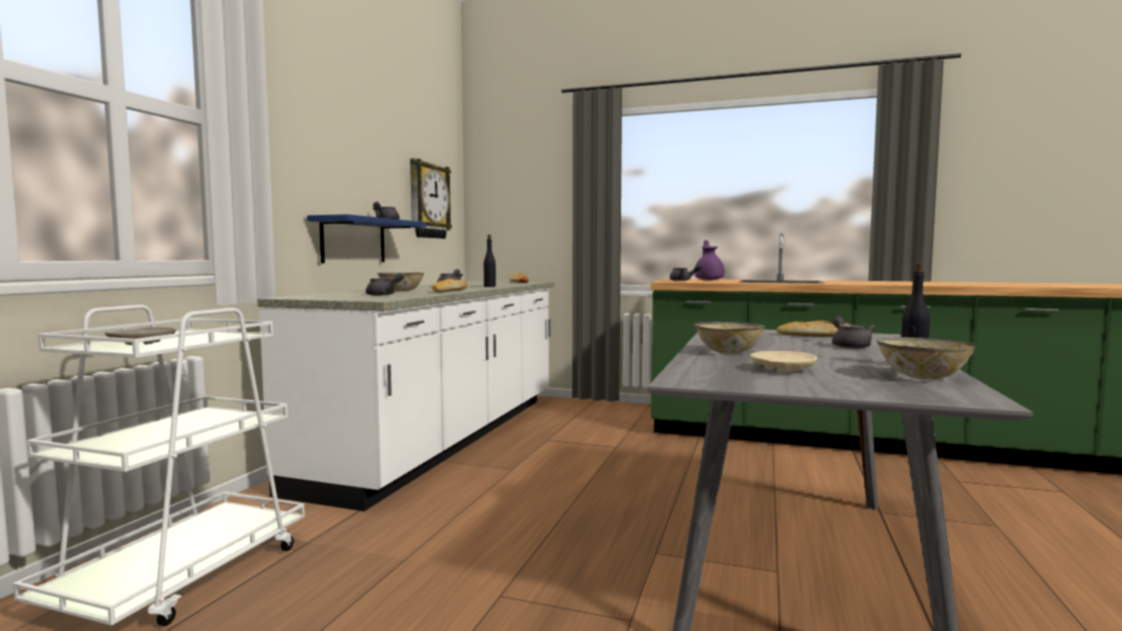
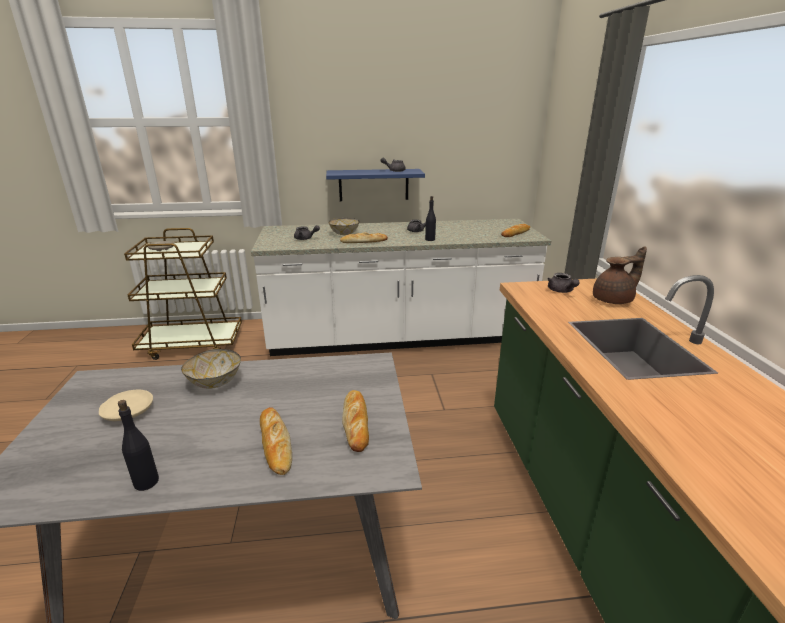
camera: 65 degrees right, 20 degrees up
(182, 576) = (193, 344): white cart -> brown cart
(428, 201) = (476, 145): wall clock -> none
(709, 279) = (614, 300): purple teapot -> brown teapot
(849, 346) = (275, 444): grey teapot -> bread
(921, 377) = (83, 483): bowl -> none

